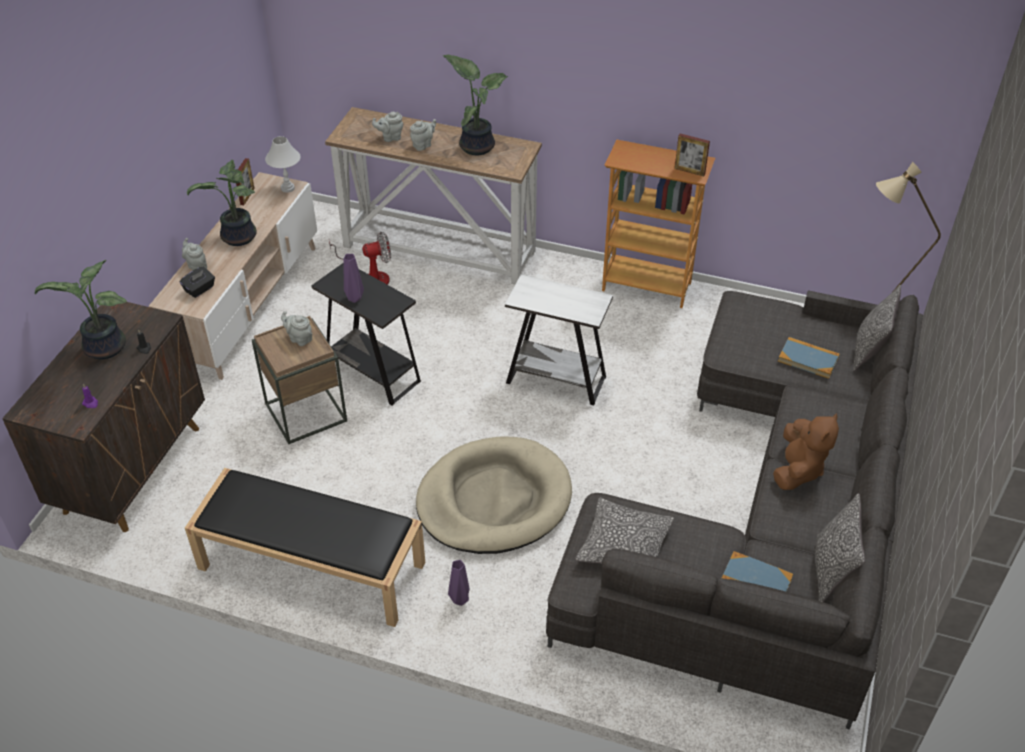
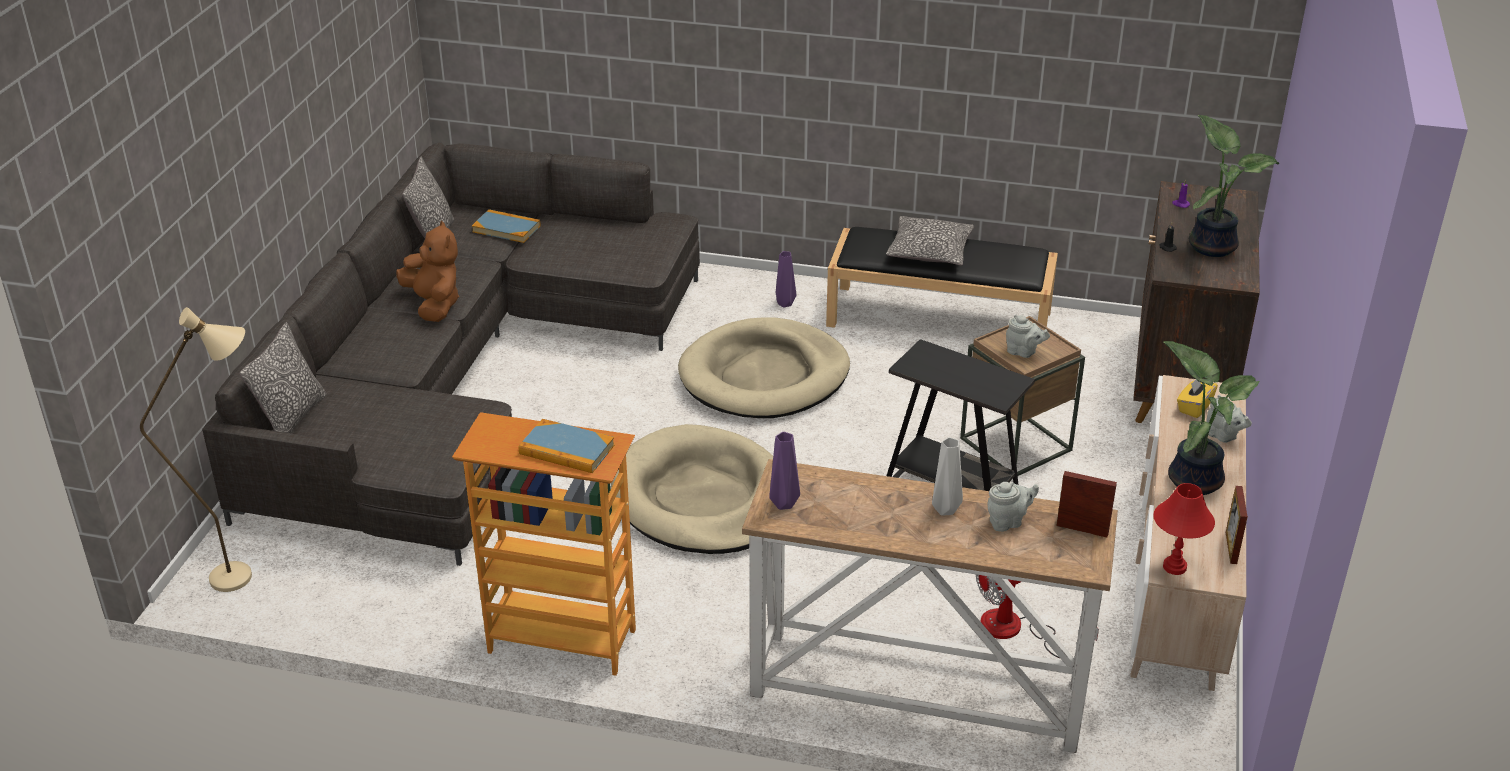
camera: 175 degrees right, 10 degrees down
(200, 289) = (1194, 407): black tissue box -> yellow tissue box
(288, 188) = (1174, 567): white table lamp -> red table lamp
(355, 298) = (968, 366): purple vase -> purple vase (782, 504)
(423, 145) = (945, 510): grey teapot -> grey vase
(477, 145) = (853, 514): potted plant -> none
(556, 380) = (702, 498): white side table -> beige dog bed
(624, 546) = (626, 243): pillow -> pillow (929, 251)
(689, 171) = (500, 430): picture frame -> picture frame (1082, 529)
(798, 469) = (434, 305): brown plush toy -> brown plush toy turned 135 degrees clockwise
(808, 359) = (377, 404): book -> book (566, 450)

